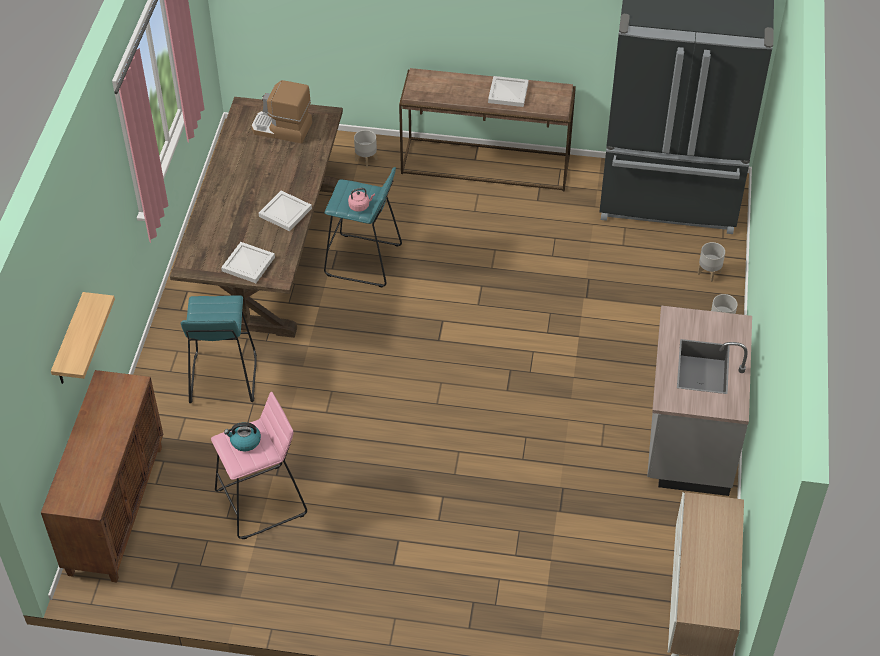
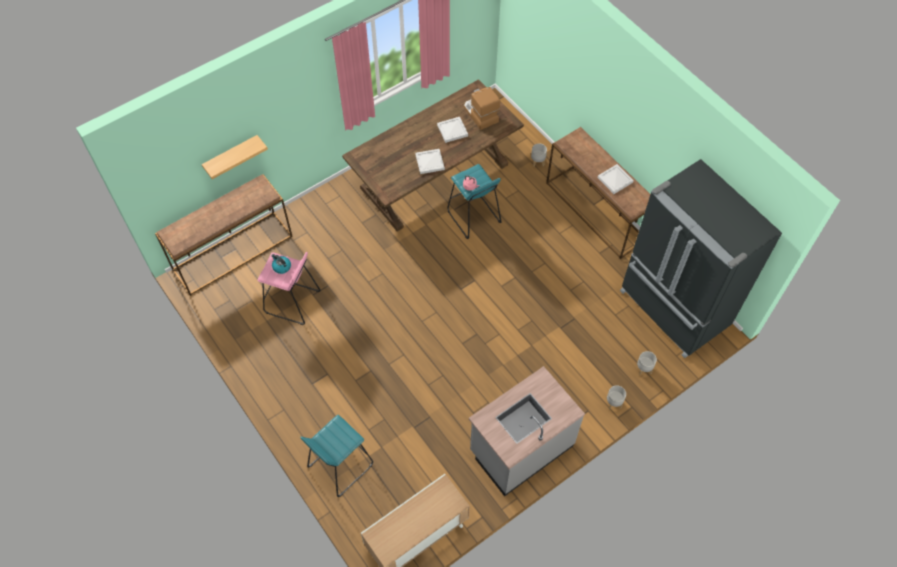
camera: 45 degrees right, 10 degrees up
(115, 508) = (233, 252): brown cabinet -> brown console table
(222, 378) = (343, 226): turquoise stool -> turquoise stool (340, 465)
(249, 264) = (382, 177): white tray -> white tray (453, 130)

